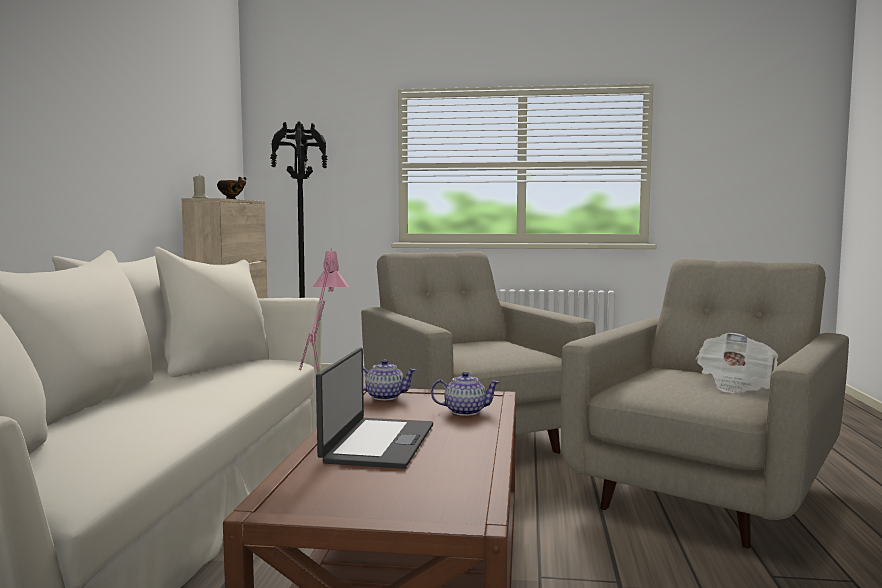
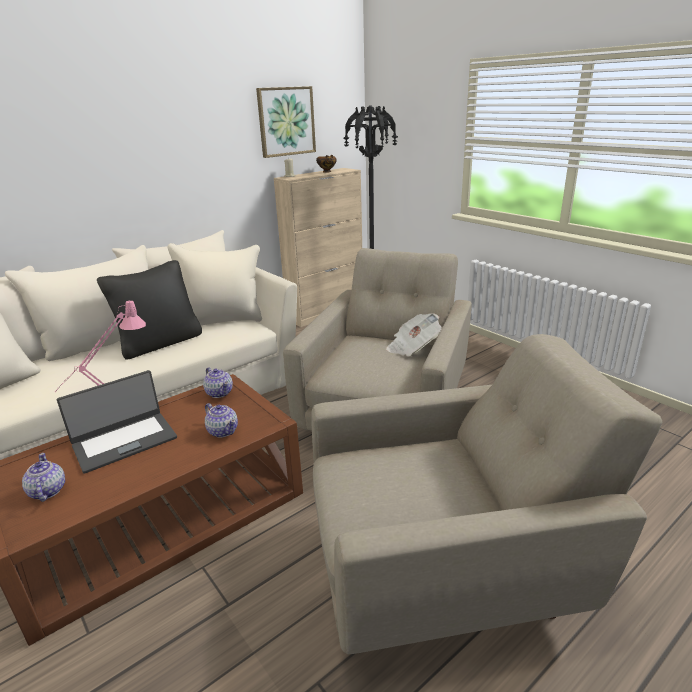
camera: 45 degrees right, 20 degrees up
(185, 388) = (160, 343): none -> black pillow
(189, 131) = (286, 121): none -> picture
(401, 490) = (47, 491): none -> teapot
(735, 384) = (434, 506): newspaper -> newspaper (412, 347)

